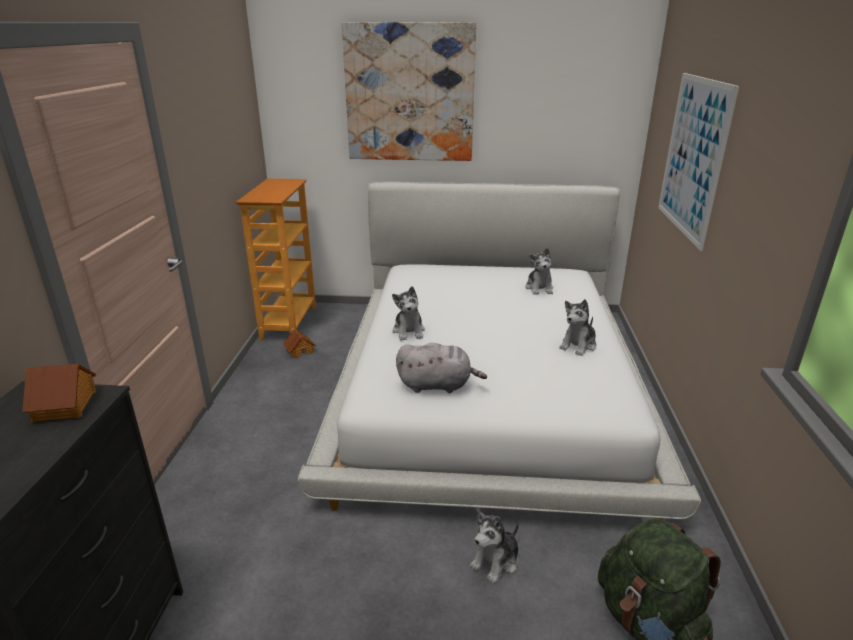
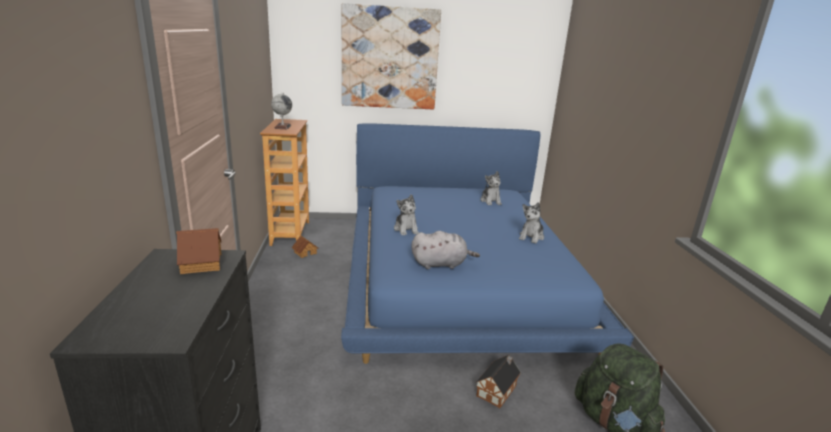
camera: 10 degrees left, 5 degrees down
(269, 191) = (282, 127): none -> globe
(488, 387) = (458, 275): white bed -> blue bed
(496, 561) = (497, 390): plush toy -> toy house
(693, 157) = (601, 105): picture -> none

